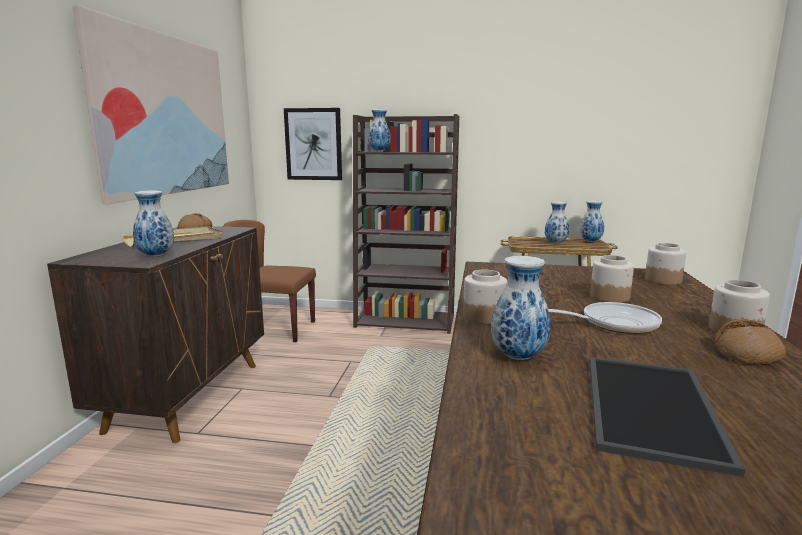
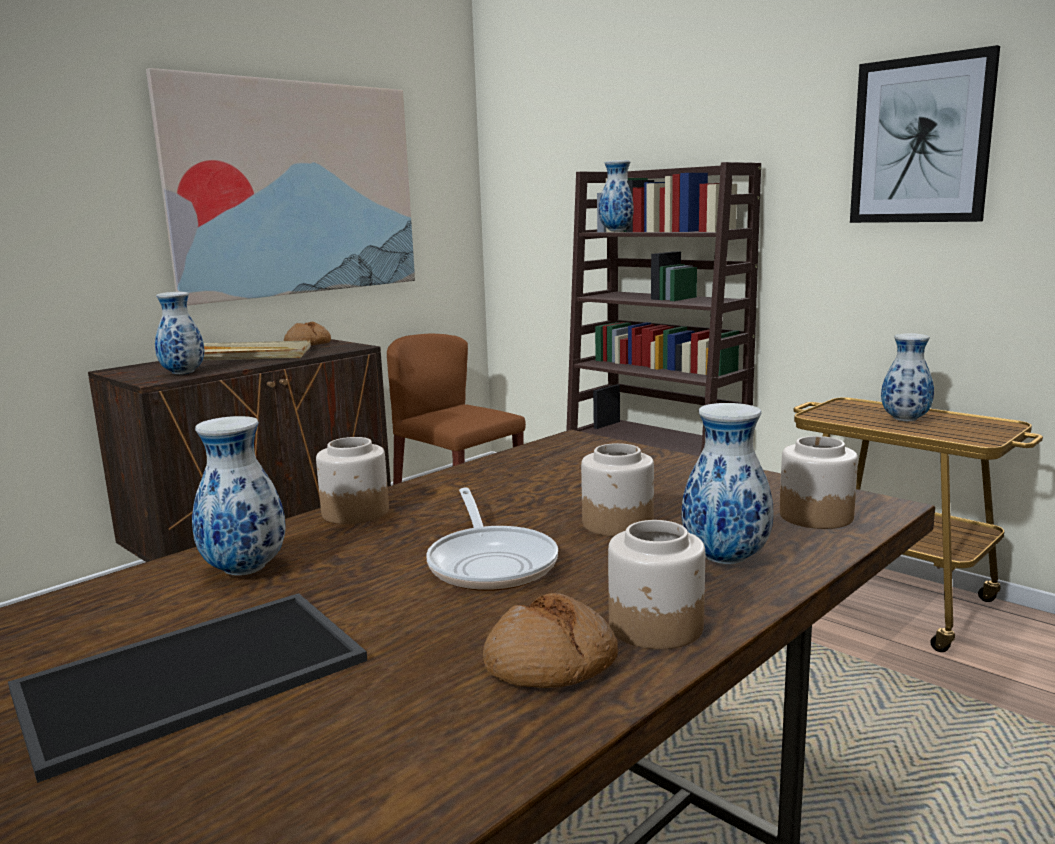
camera: 35 degrees right, 0 degrees up
(313, 144) = (552, 219): picture -> picture (921, 140)
(590, 241) = (996, 425): vase -> vase (726, 559)
(612, 323) = (491, 563): frying pan -> frying pan turned 45 degrees clockwise

